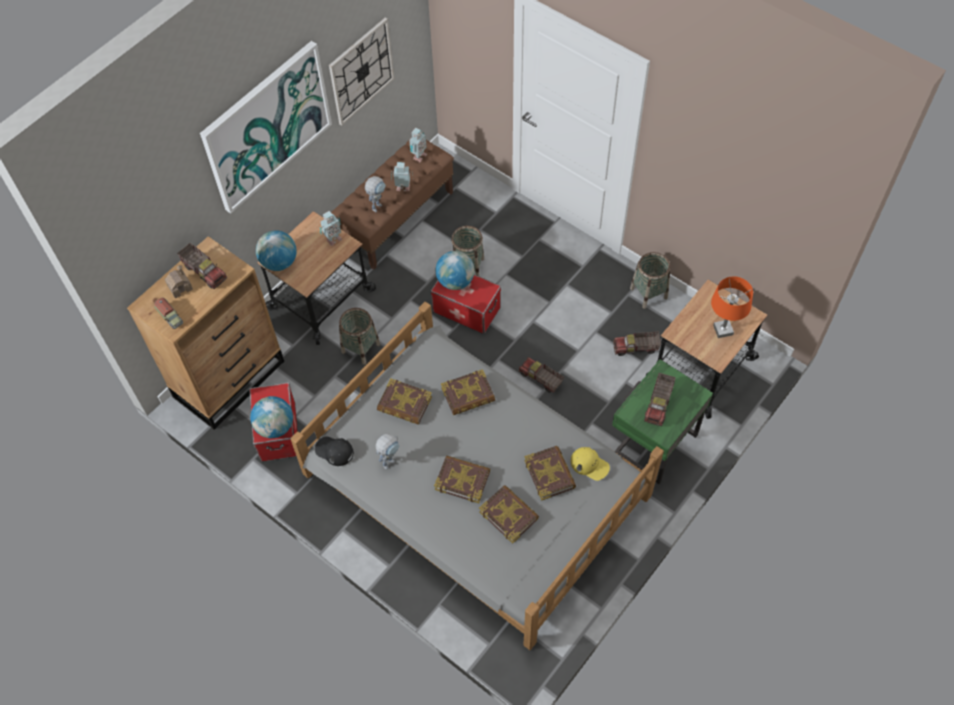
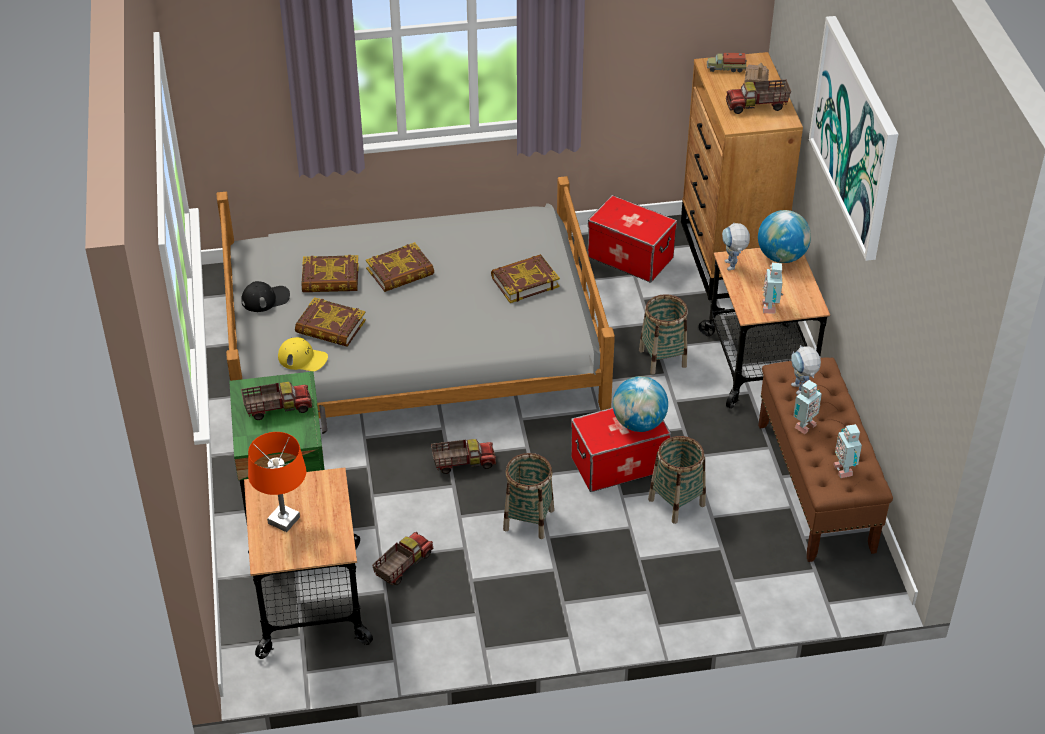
camera: 130 degrees right, 15 degrees down
(275, 427) = (613, 214): globe -> none
(334, 451) = (532, 216): black cap -> black cap (265, 299)
(361, 71) = (906, 287): wall clock -> none
(390, 460) = (479, 242): toy robot -> toy robot (732, 268)
(468, 395) = (480, 327): book -> none
(589, 464) = (303, 358): yellow cap -> yellow cap turned 150 degrees counterclockwise
(648, 293) = (456, 634): basket -> basket (528, 520)
(659, 404) = (277, 408): toy truck -> toy truck turned 105 degrees clockwise

